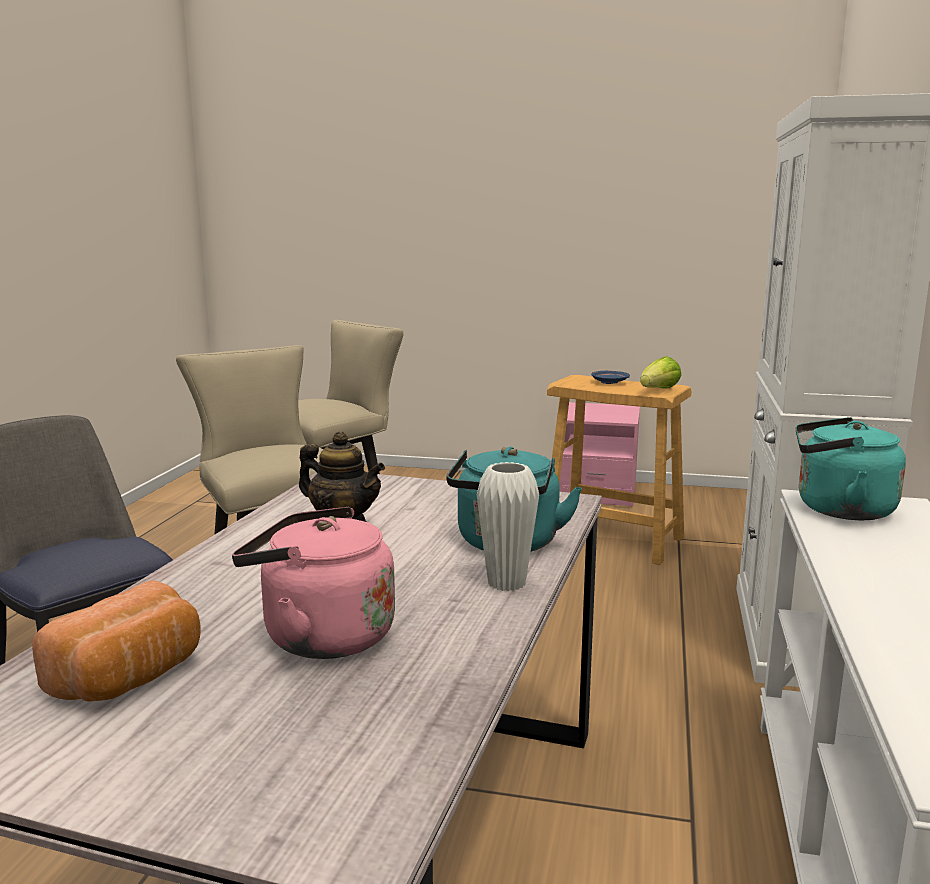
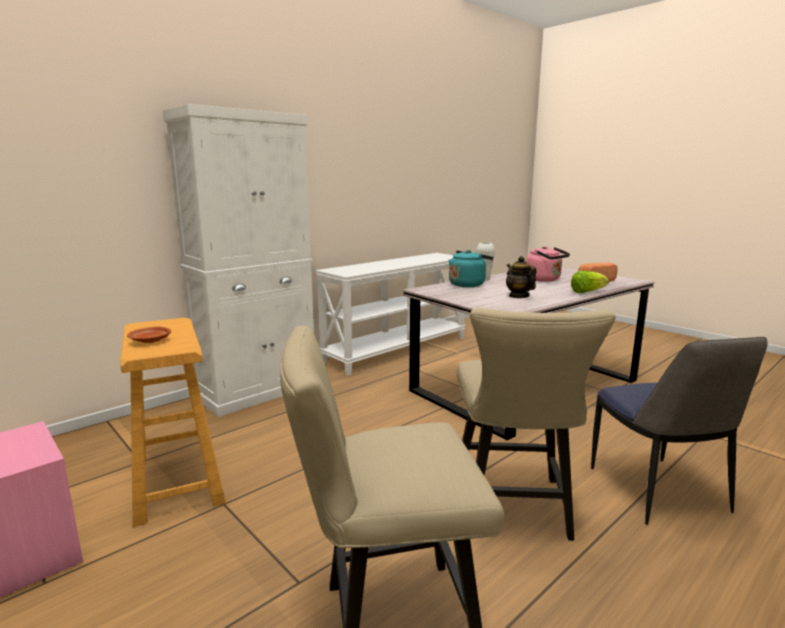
camera: 145 degrees left, 0 degrees up
(609, 382) = (150, 341): blue plate -> brown plate
(659, 390) = (167, 323): lettuce -> lettuce (587, 292)
(838, 510) = (352, 271): turquoise kettle -> none

